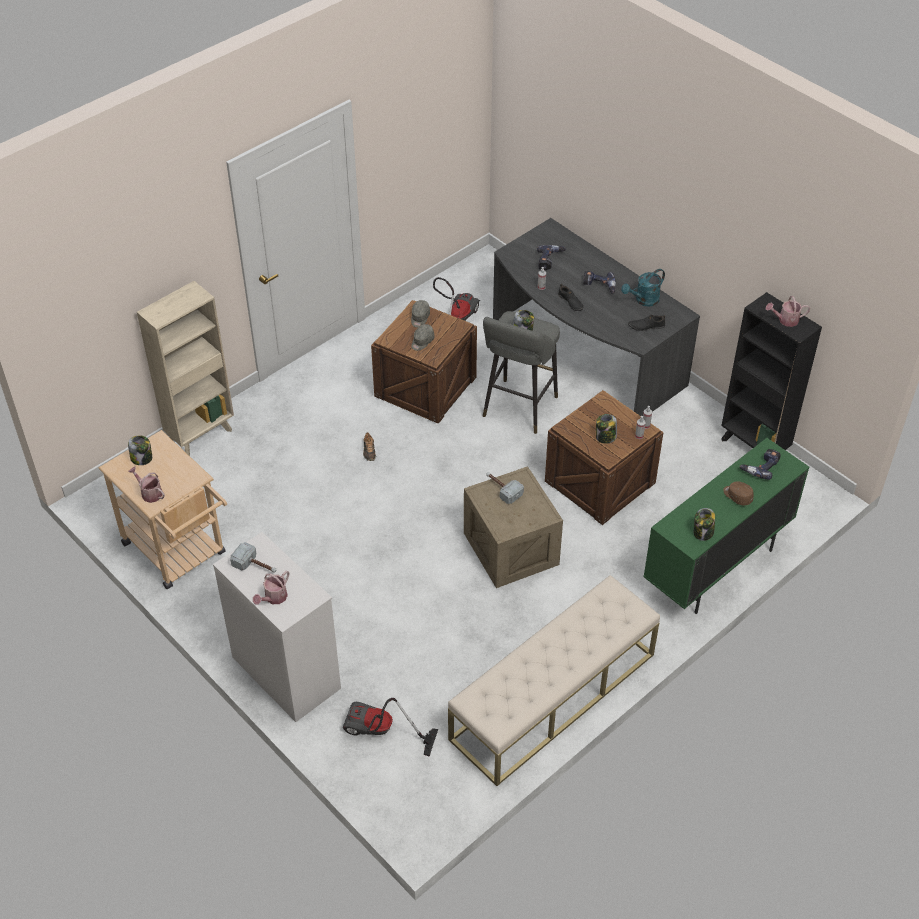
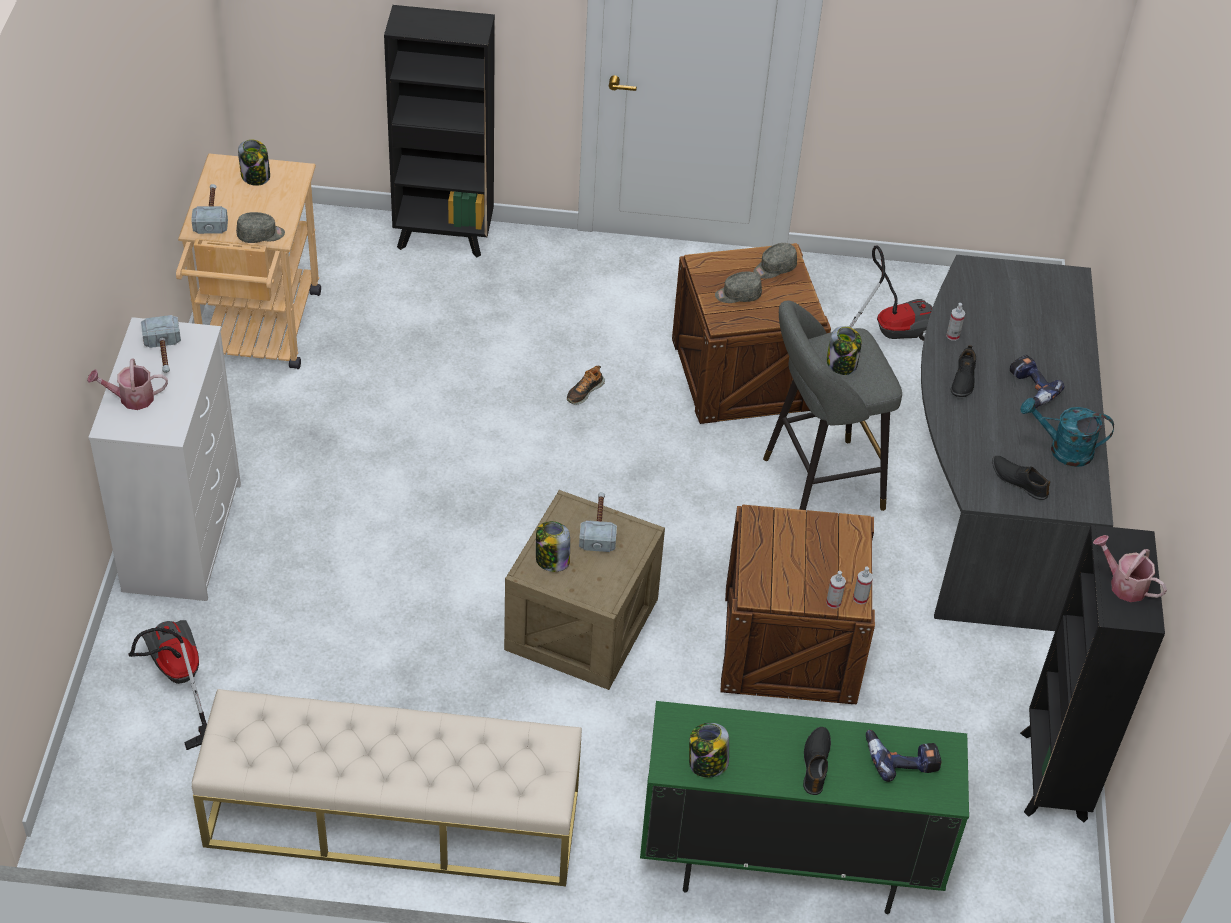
camera: 45 degrees right, 0 degrees up
(149, 493) = (212, 214): watering can -> hammer
(190, 483) = (261, 235): none -> grey cap
(201, 434) = (444, 237): beige bookcase -> black bookcase
(550, 260) = (1011, 315): power drill -> none
(605, 437) = (789, 569): jar -> jar (552, 560)
(737, 496) = (816, 763): brown cap -> black shoe

